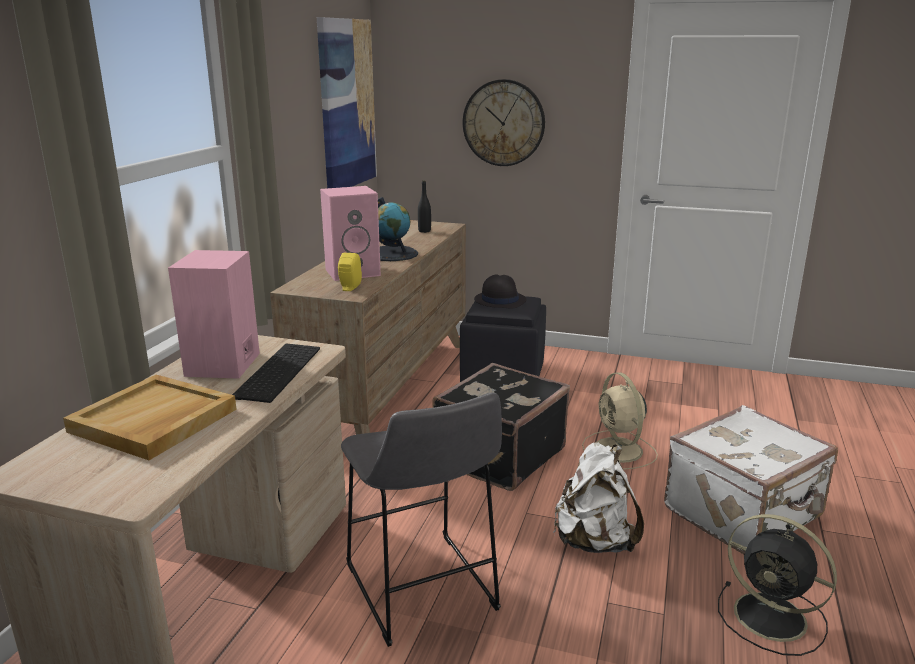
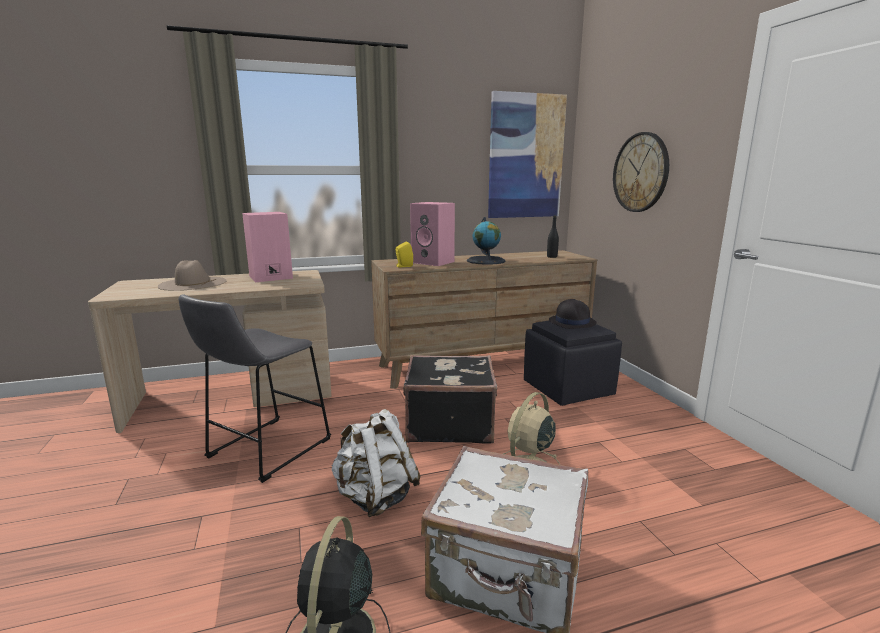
camera: 55 degrees right, 5 degrees down
(153, 421) = (192, 283): beige tray -> beige hat
(277, 371) = (271, 284): keyboard -> none

